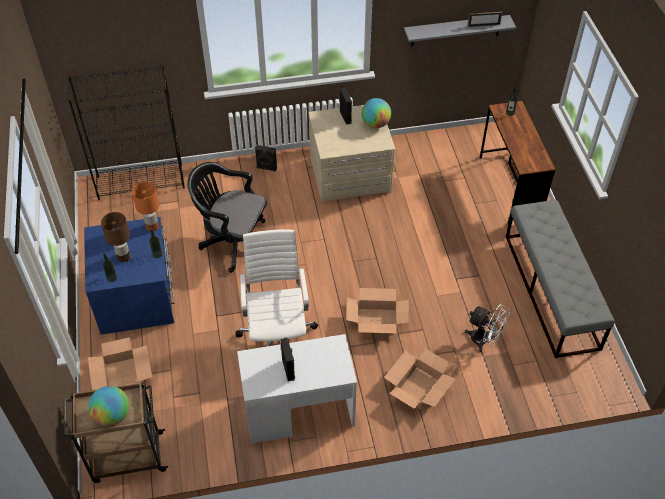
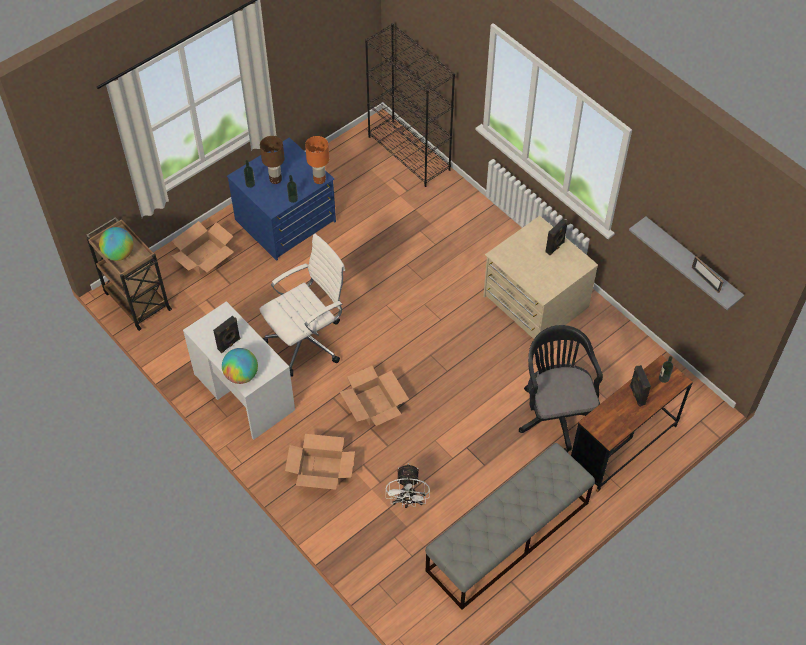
camera: 60 degrees right, 5 degrees up
(233, 242) = (389, 254): black office chair -> black office chair (556, 412)
(266, 168) = (494, 233): black speaker -> black speaker (636, 395)
(375, 124) = (564, 275): globe -> globe (241, 375)

